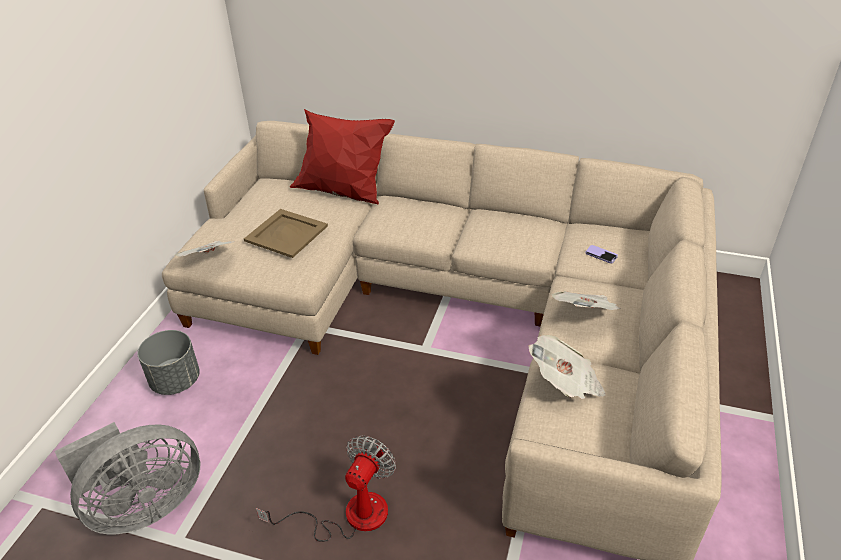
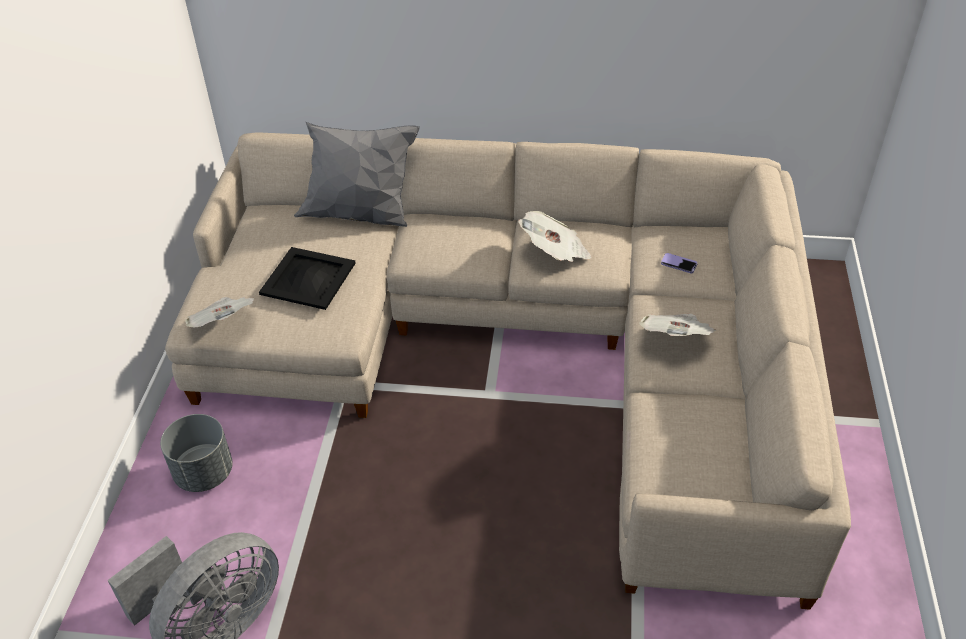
camera: 10 degrees left, 5 degrees up
(286, 233) = (307, 278): beige tray -> black tray
(344, 193) = (361, 216): red pillow -> grey pillow
(350, 515) = (453, 598): fan -> none
(565, 383) = (671, 422): newspaper -> newspaper (555, 252)

